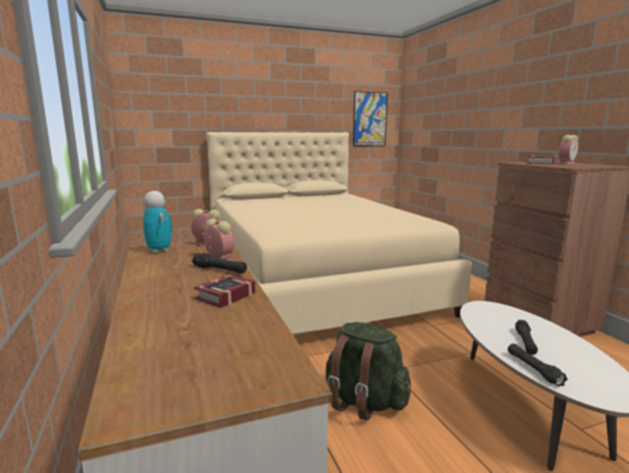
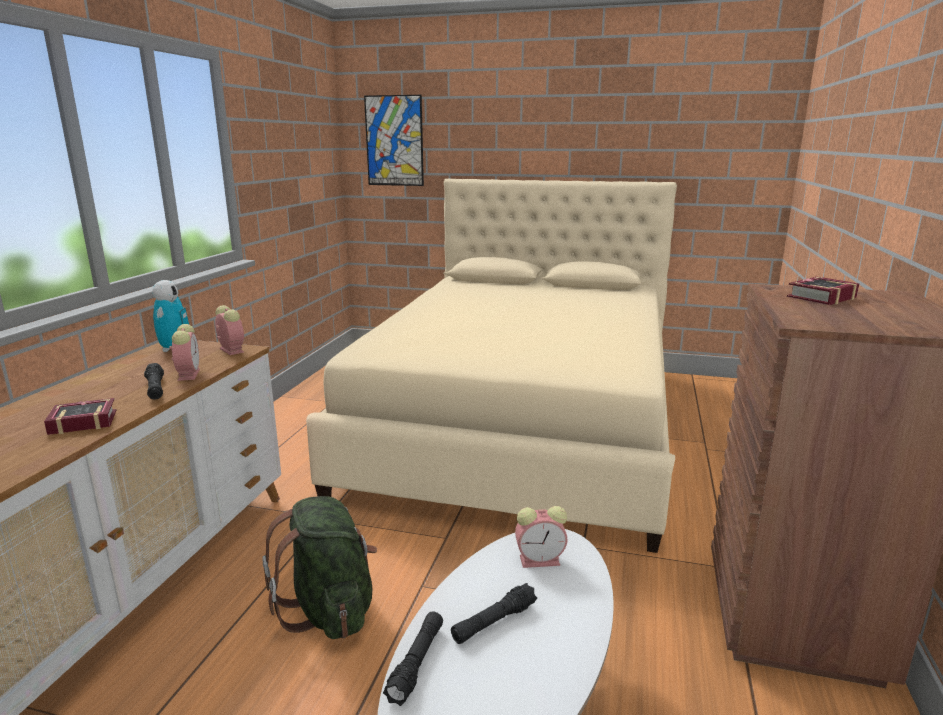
camera: 35 degrees right, 5 degrees up
(370, 119) = (729, 158): picture -> picture (394, 141)
(566, 163) = (885, 305): alarm clock -> alarm clock (541, 560)

